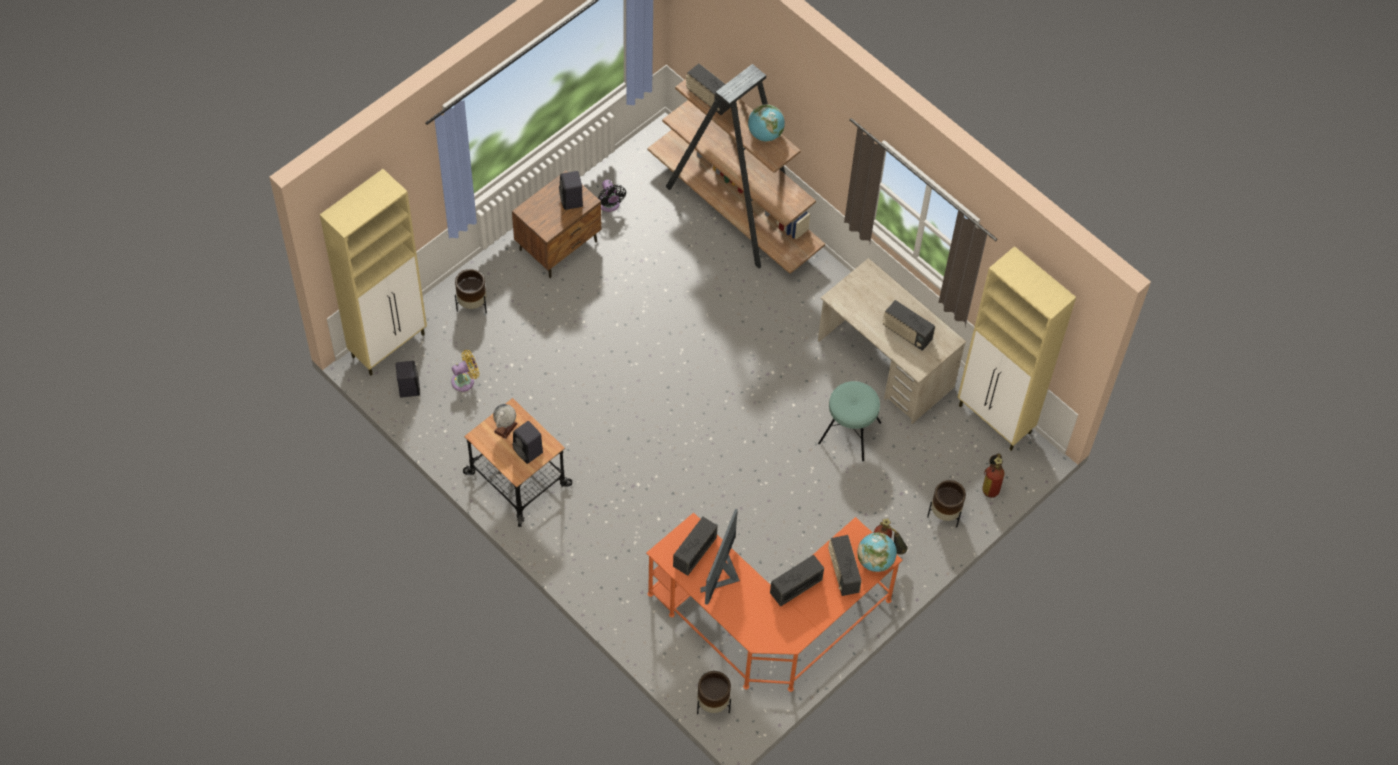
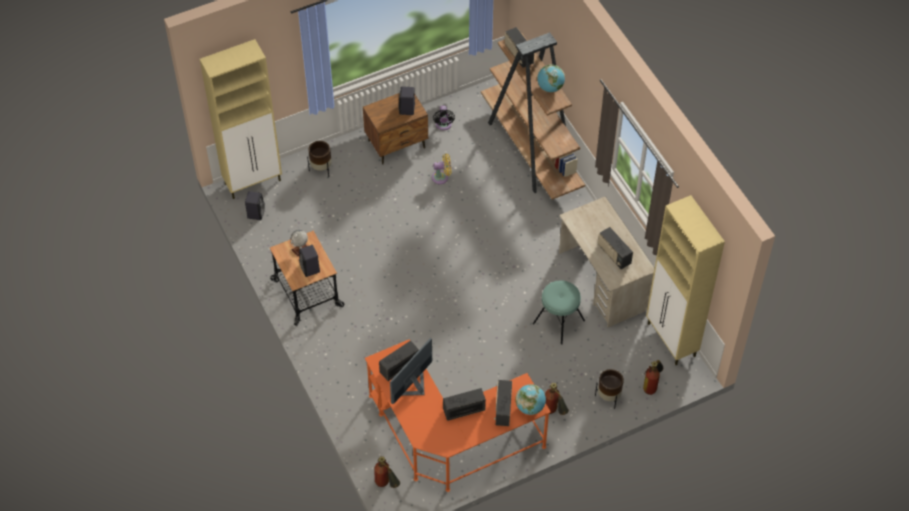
camera: 20 degrees right, 5 degrees down
(465, 380) = (296, 218): yellow fan -> yellow fan (441, 177)
(712, 704) = (386, 485): brown planter -> fire extinguisher

